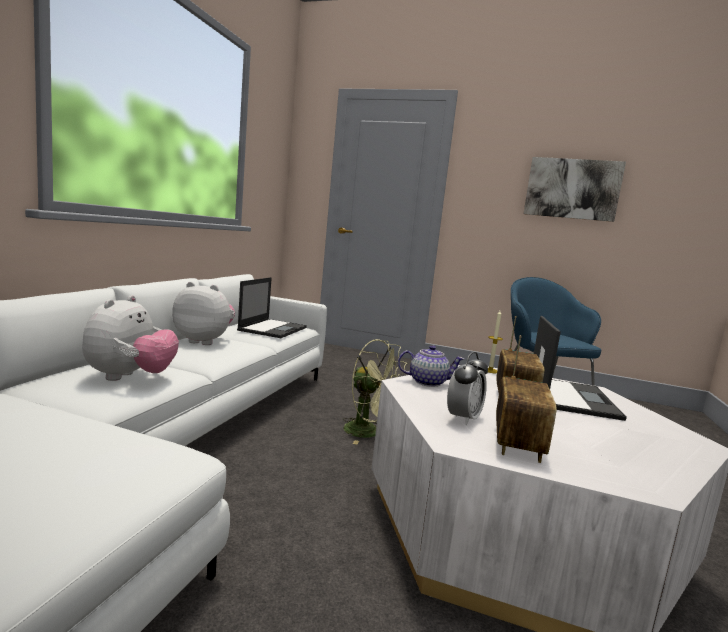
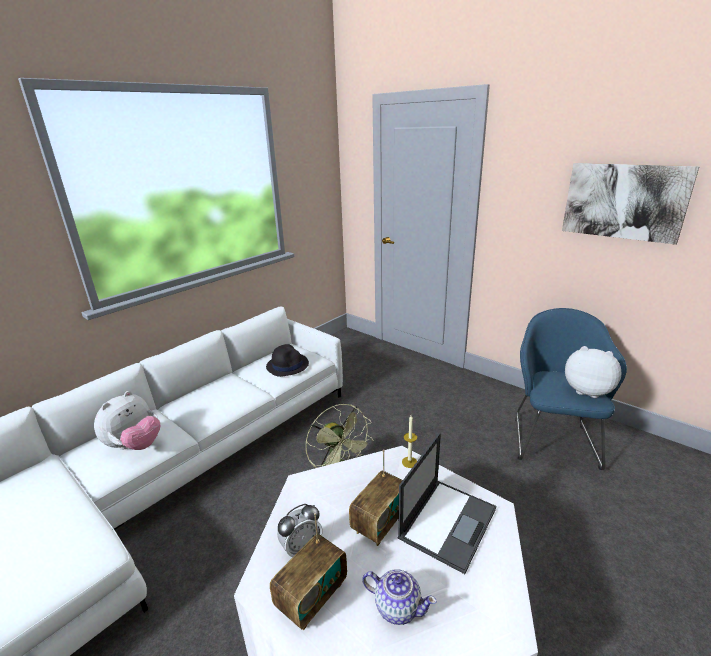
camera: 25 degrees right, 15 degrees up
(204, 341) = (219, 389): plush toy -> plush toy (587, 390)
(273, 329) = (287, 365): laptop -> black hat
(427, 382) = (325, 482): teapot -> teapot (397, 606)

